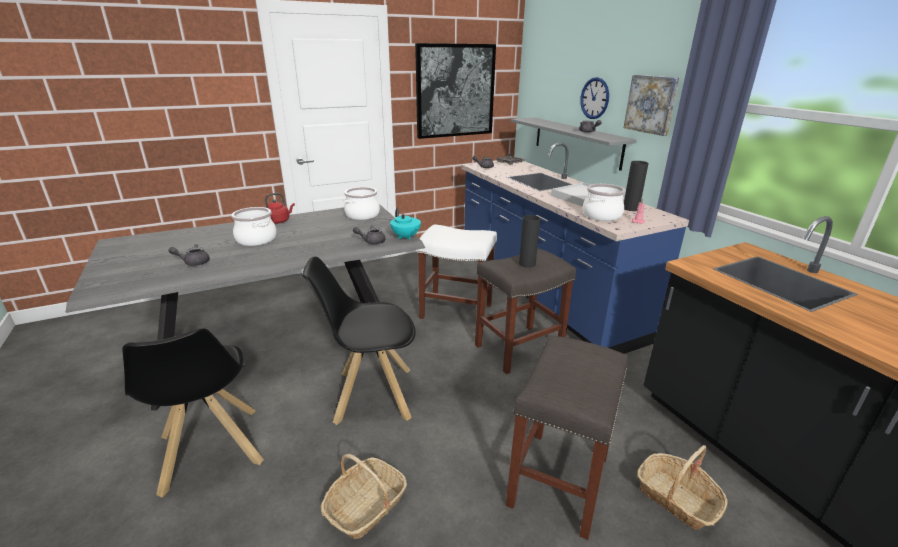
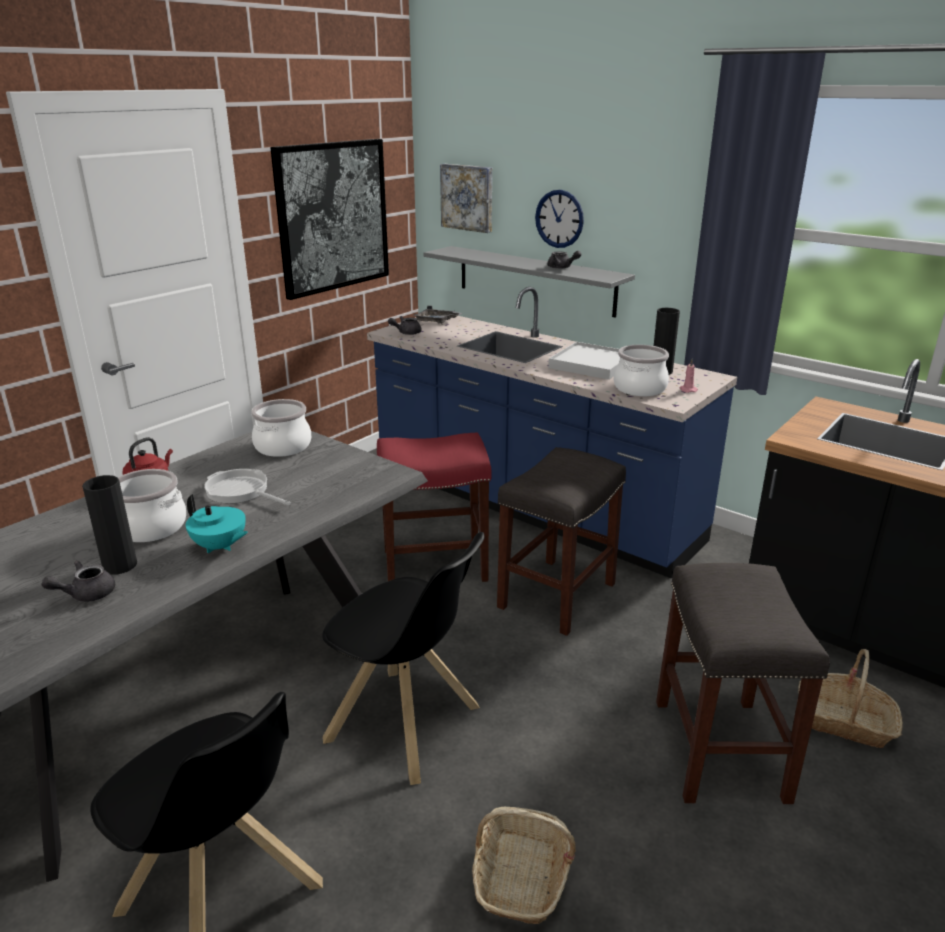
camera: 25 degrees left, 0 degrees up
(316, 232) = (240, 491): none -> frying pan
(371, 241) = (348, 489): grey teapot -> none
(371, 394) = (406, 725): black chair -> black chair turned 120 degrees counterclockwise
(406, 237) = (392, 471): turquoise teapot -> turquoise teapot (220, 547)
(457, 311) = (436, 564): white stool -> red stool
(527, 264) = (566, 474): black vase -> black vase (120, 565)
(652, 104) = (652, 227): picture -> picture (468, 197)

